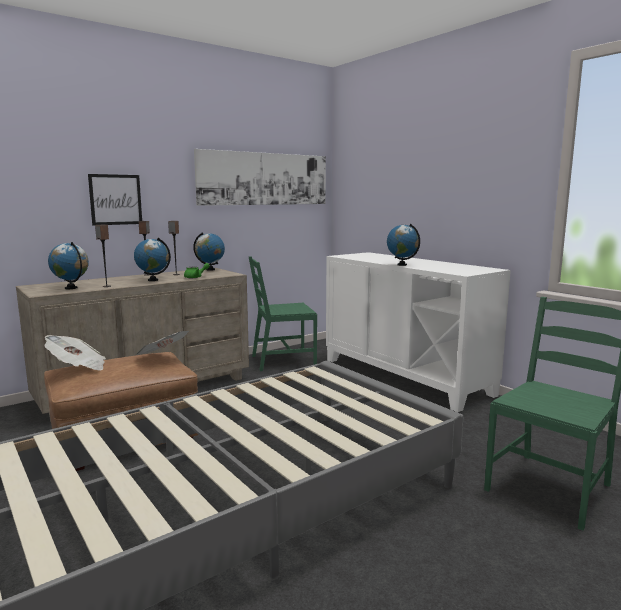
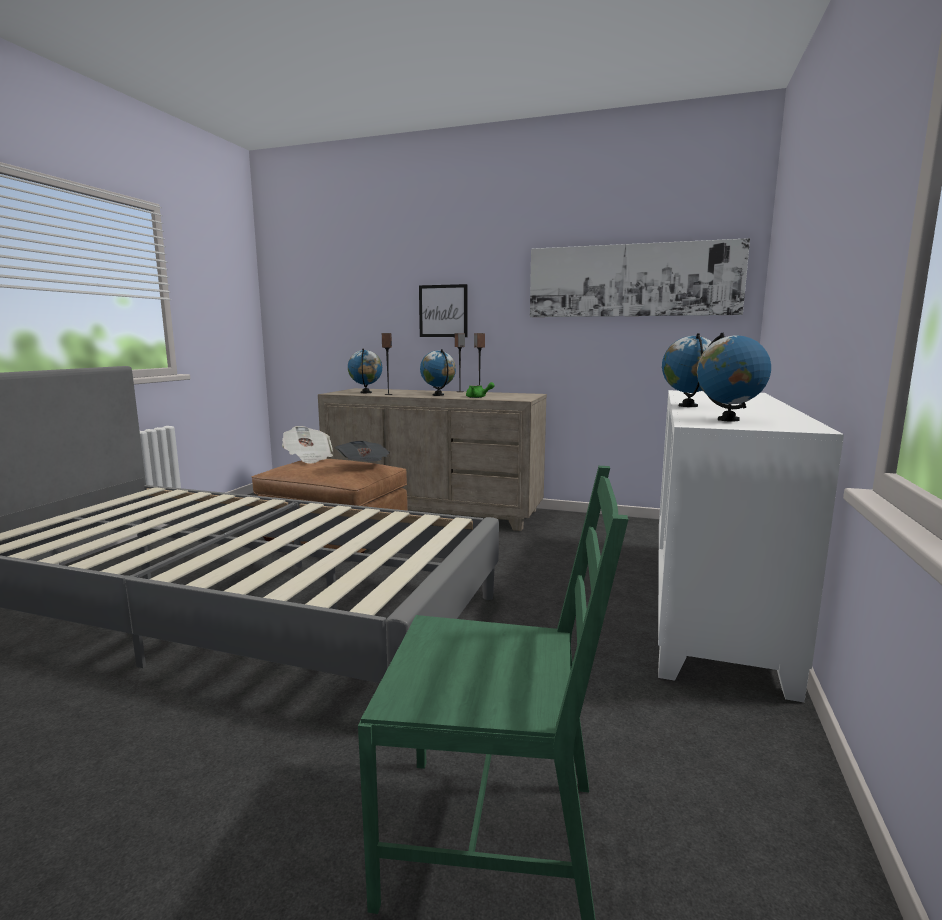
camera: 55 degrees right, 0 degrees up
(210, 269) = (529, 394): globe -> globe (728, 420)
(282, 361) = (605, 530): green chair -> none

